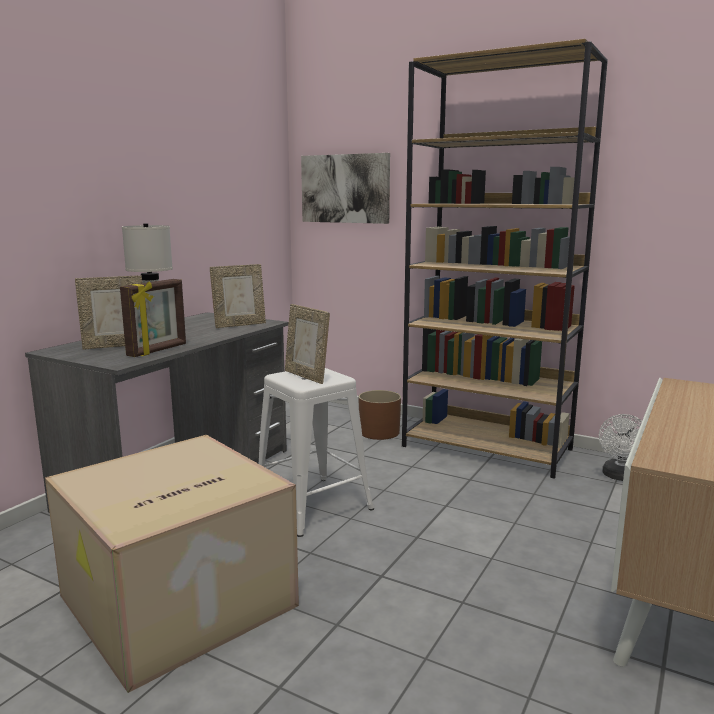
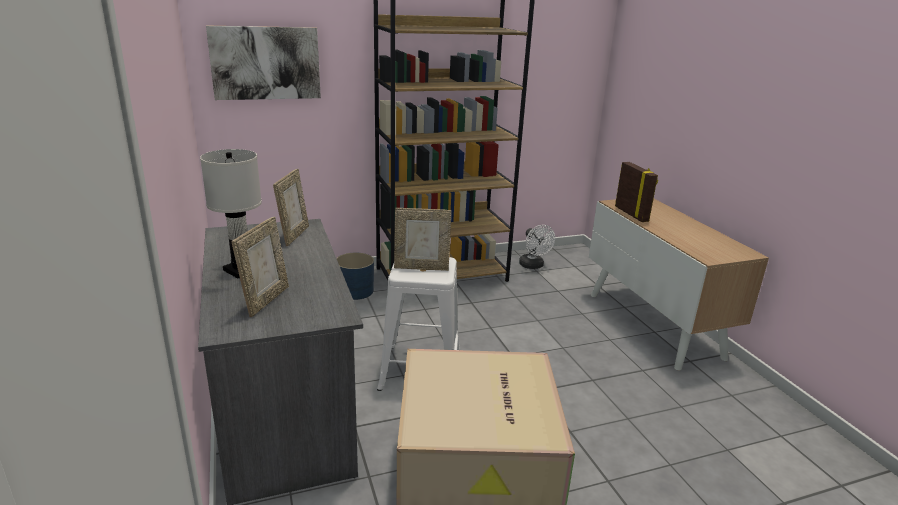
camera: 50 degrees left, 10 degrees up
(158, 350) = (324, 290): picture frame -> picture frame (632, 214)
(379, 432) = (355, 291): brown planter -> blue planter

